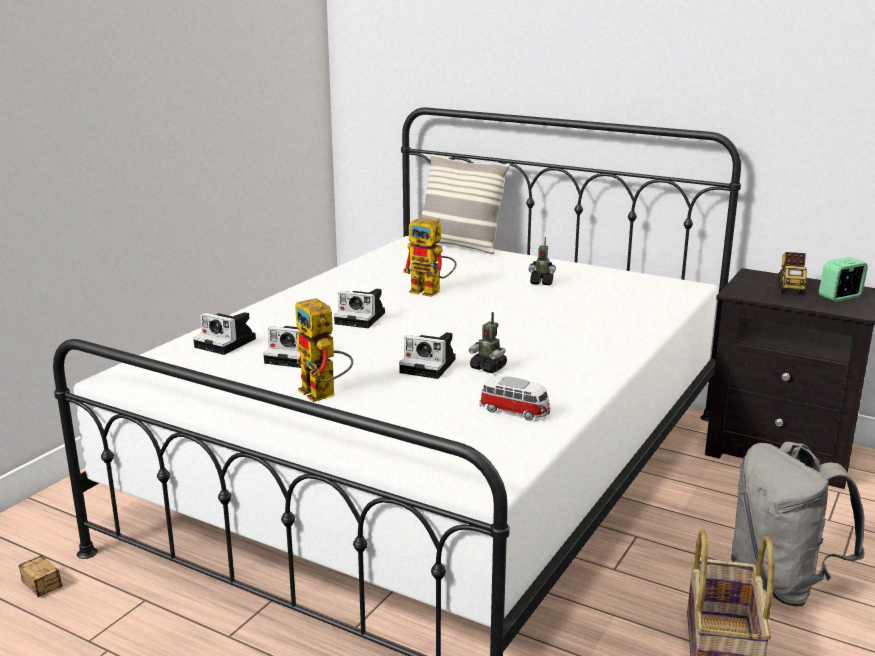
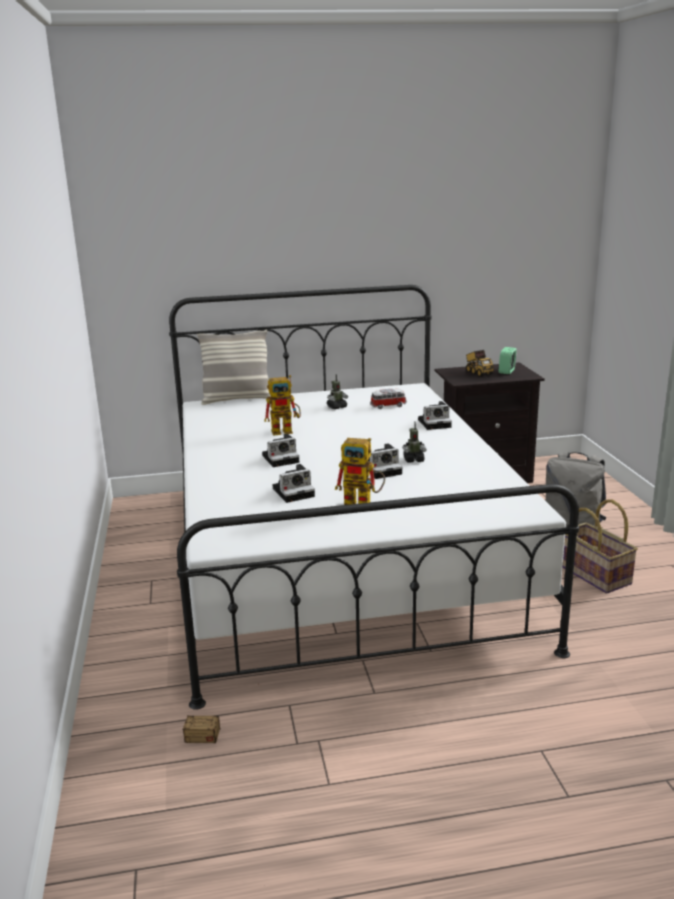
camera: 40 degrees left, 0 degrees up
(227, 343) = (232, 500): camera -> camera (435, 423)
(515, 412) = (474, 475): toy car -> toy car (388, 406)

